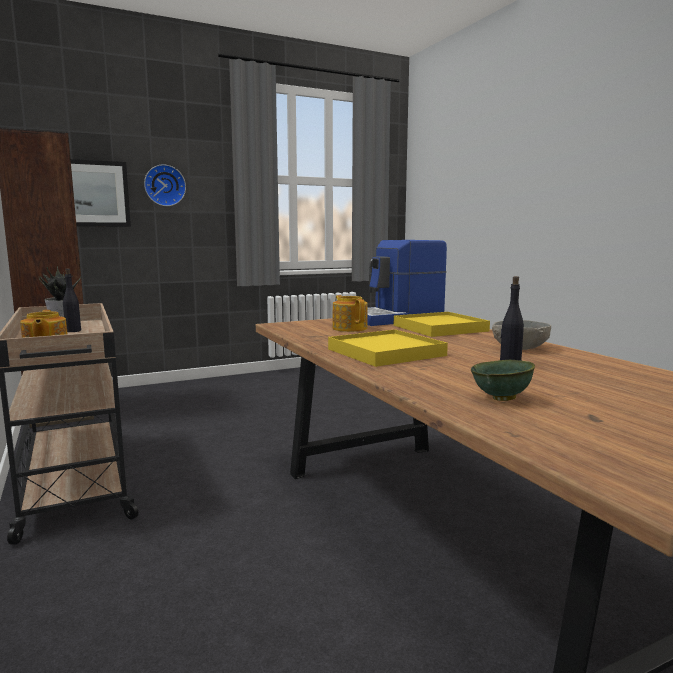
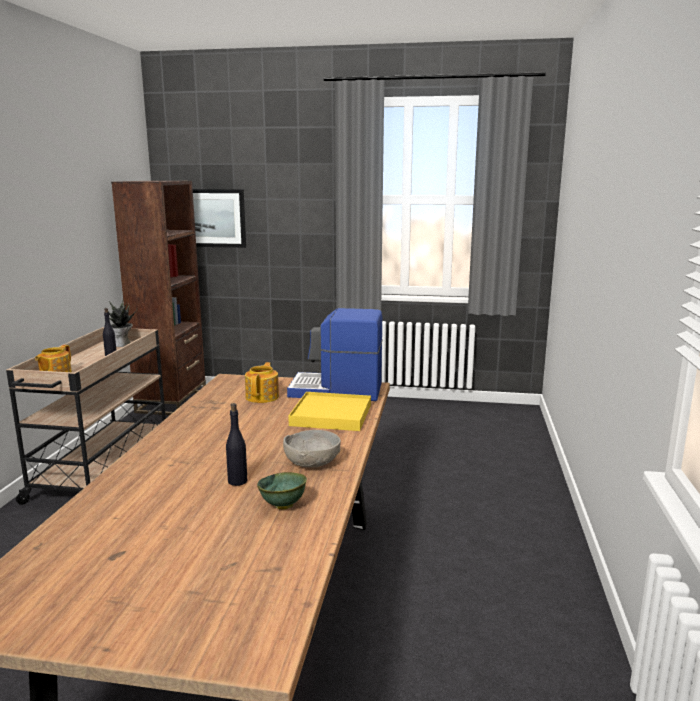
camera: 35 degrees right, 5 degrees up
(164, 185) = (276, 209): wall clock -> none
(386, 352) = (200, 437): yellow tray -> none
(501, 399) = (121, 514): green bowl -> green bowl (282, 506)

